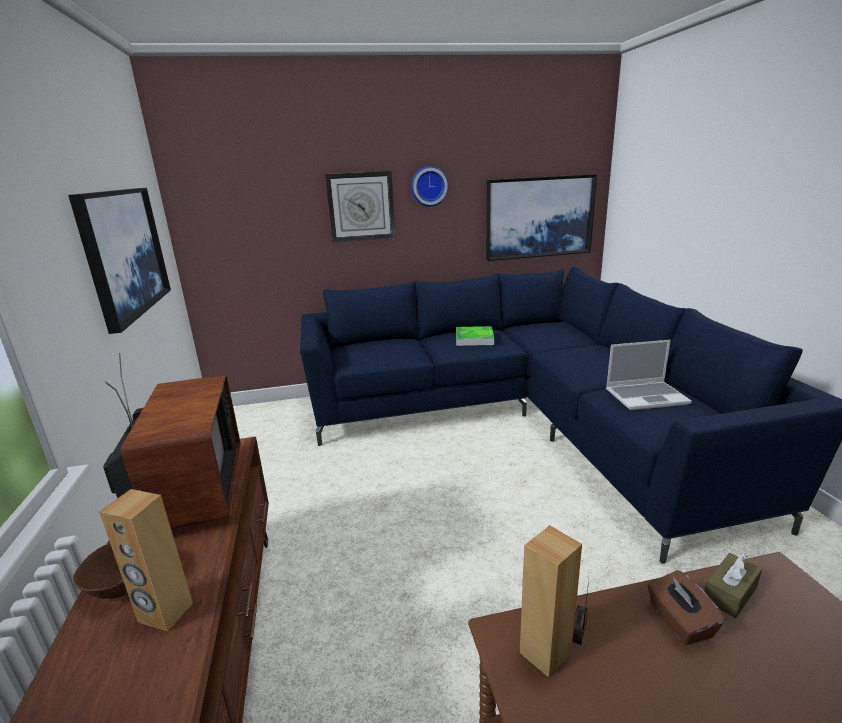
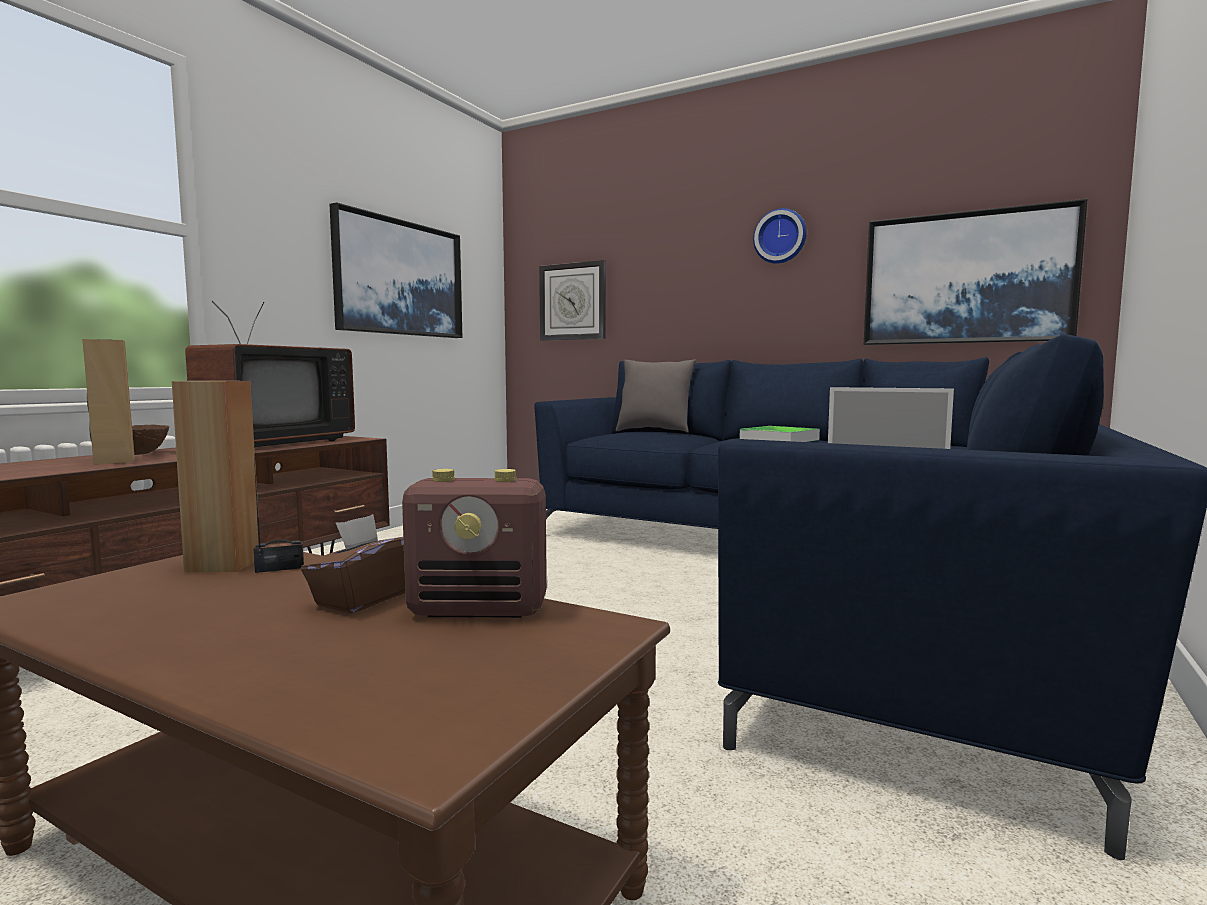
camera: 40 degrees right, 15 degrees down
(361, 206) = (690, 266): wall clock -> wall clock (573, 302)
(372, 342) = (654, 431): none -> grey pillow
(730, 593) = (480, 610): brown tissue box -> radio

